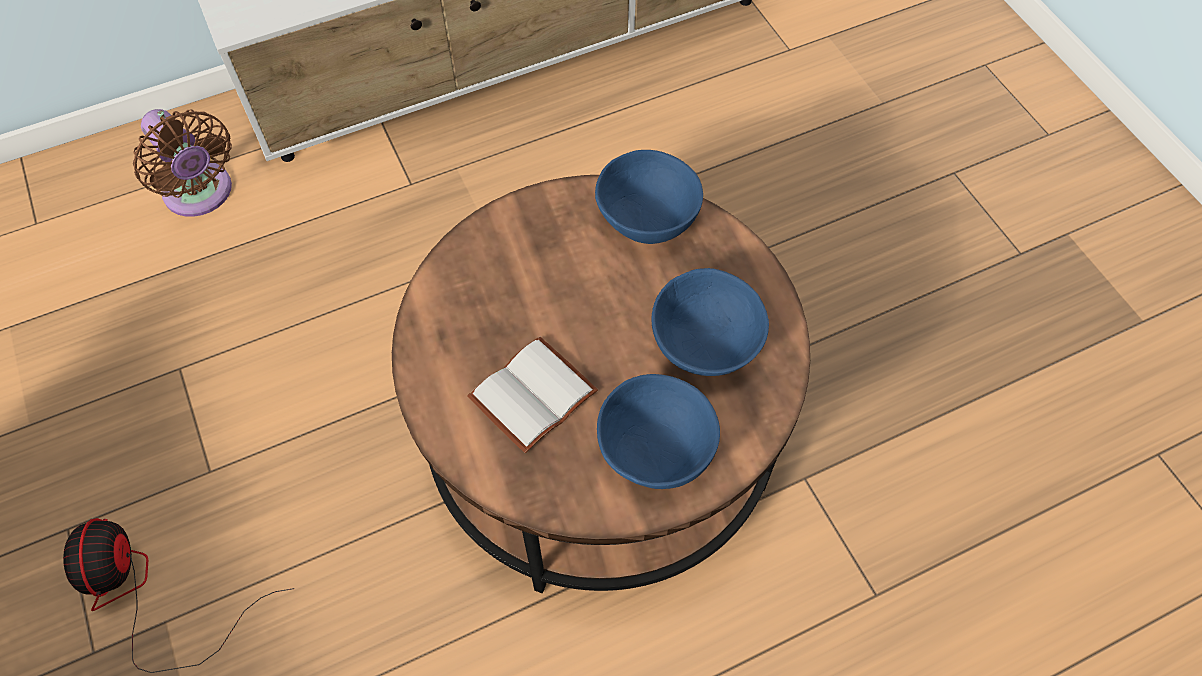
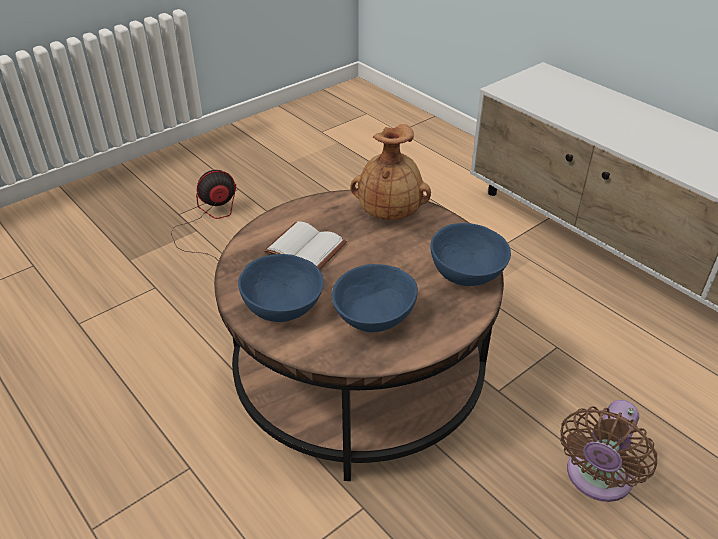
camera: 75 degrees right, 20 degrees down
(201, 194) = (446, 172): brown fan -> brown fan (596, 479)
(484, 267) = (390, 213): none -> brown vase

